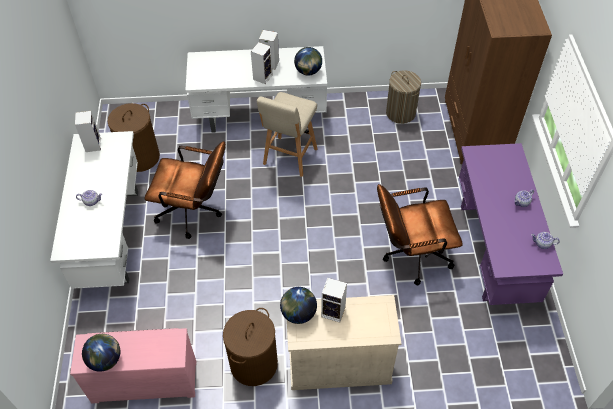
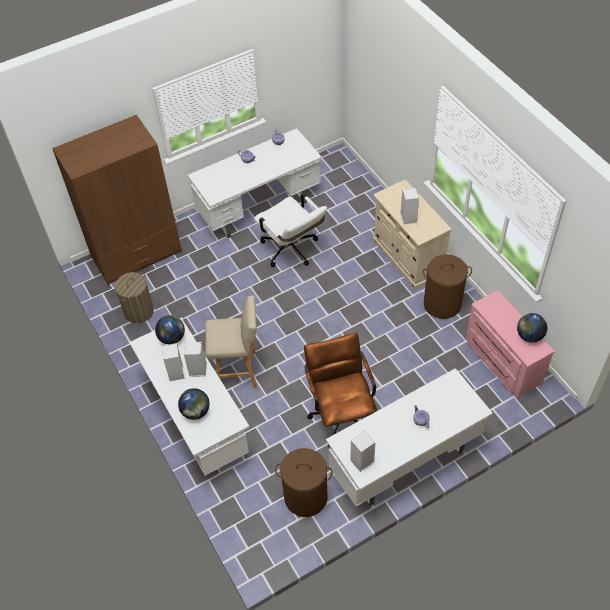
camera: 115 degrees left, 0 degrees up
(298, 313) = (423, 234): globe -> globe (196, 411)
(411, 255) = (292, 251): brown office chair -> white office chair
(493, 251) = (259, 208): purple desk -> white desk

